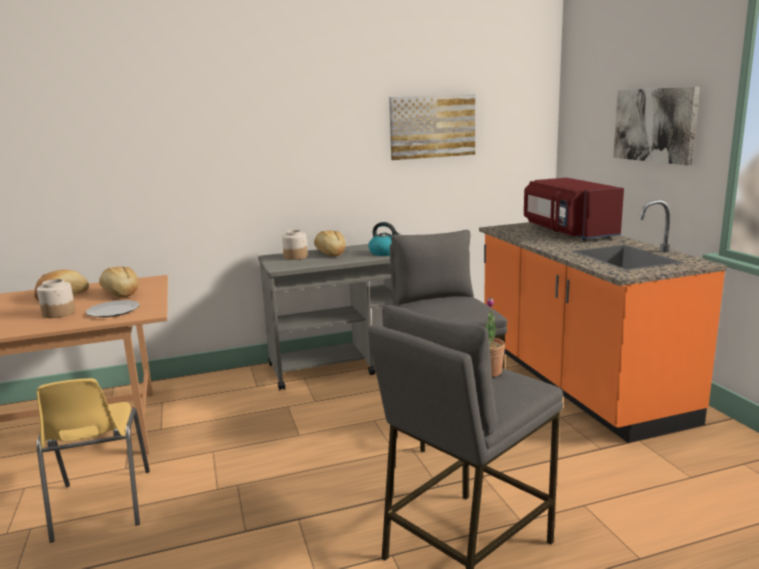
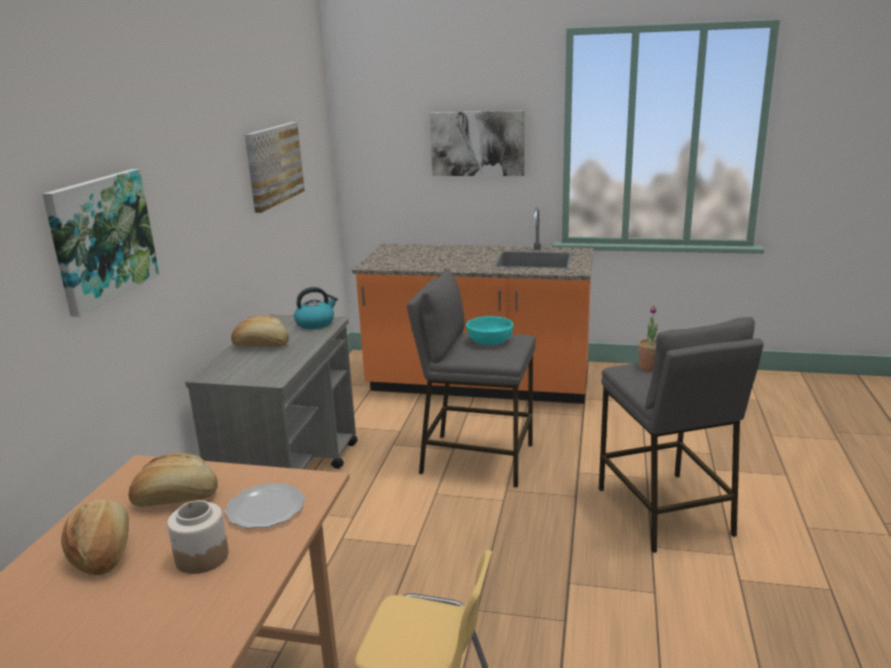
camera: 60 degrees left, 5 degrees up
(196, 144) = (101, 238): none -> picture
(295, 257) = (239, 363): jar -> none
(456, 305) = (489, 341): none -> turquoise bowl
(567, 232) = (433, 253): red microwave -> none

